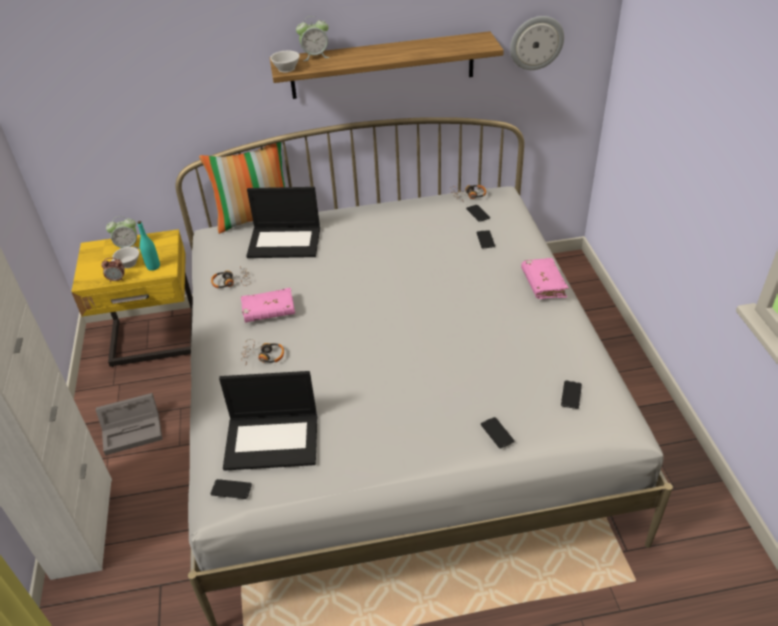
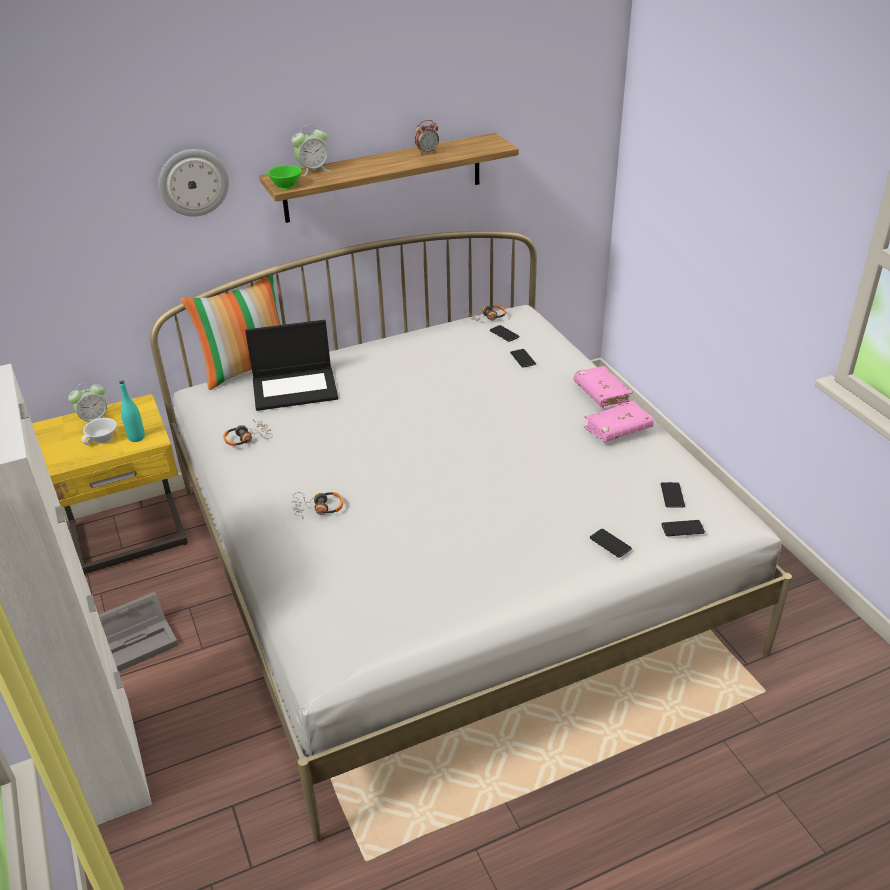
camera: 15 degrees left, 5 degrees down
(117, 279) = (95, 457): alarm clock -> alarm clock (427, 152)
(231, 489) = (336, 650): phone -> phone (682, 529)
(269, 311) = (306, 462): pink book -> pink book (618, 429)
(273, 440) = (365, 591): laptop -> none
(285, 68) = (284, 185): white cup -> green cup
(536, 42) = (542, 142): wall clock -> wall clock (193, 182)

